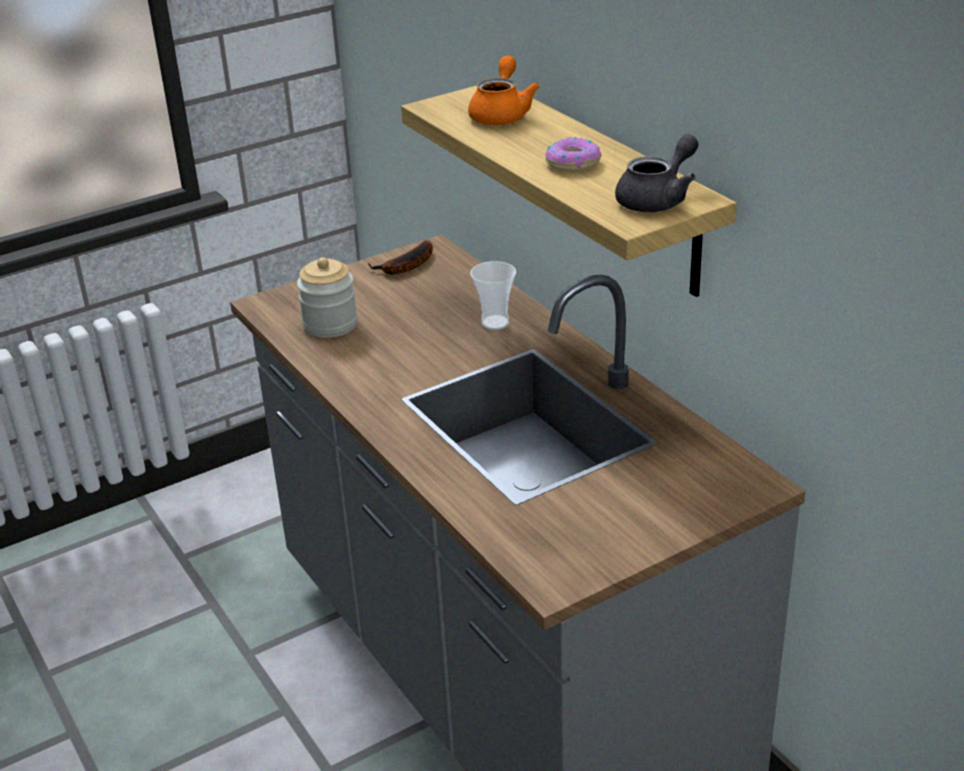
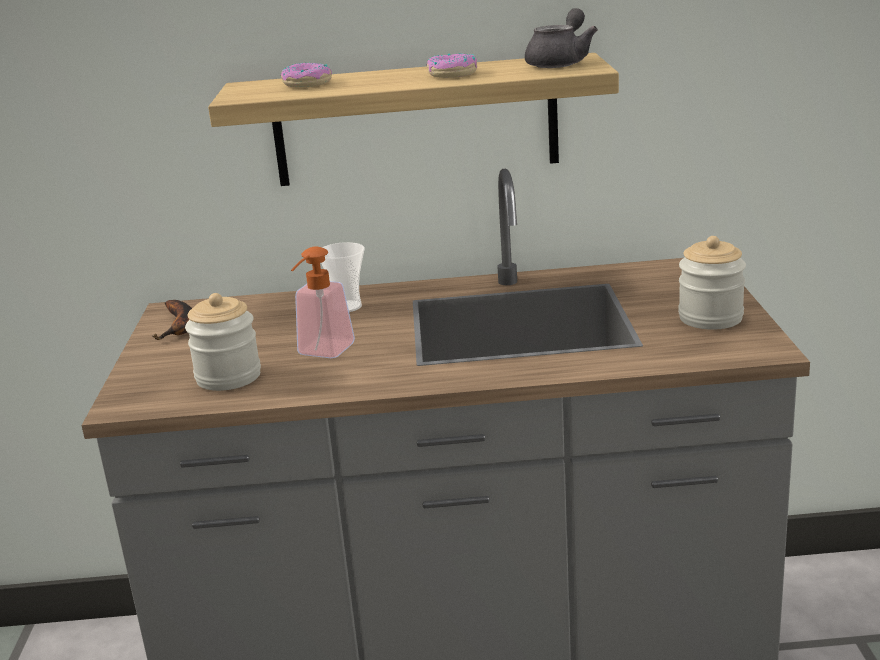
camera: 60 degrees left, 10 degrees down
(395, 347) = (321, 353): none -> soap dispenser
(501, 114) = (308, 83): orange teapot -> donut
(610, 529) = (710, 318): none -> jar
(658, 199) = (561, 63): grey teapot -> grey teapot turned 45 degrees clockwise

